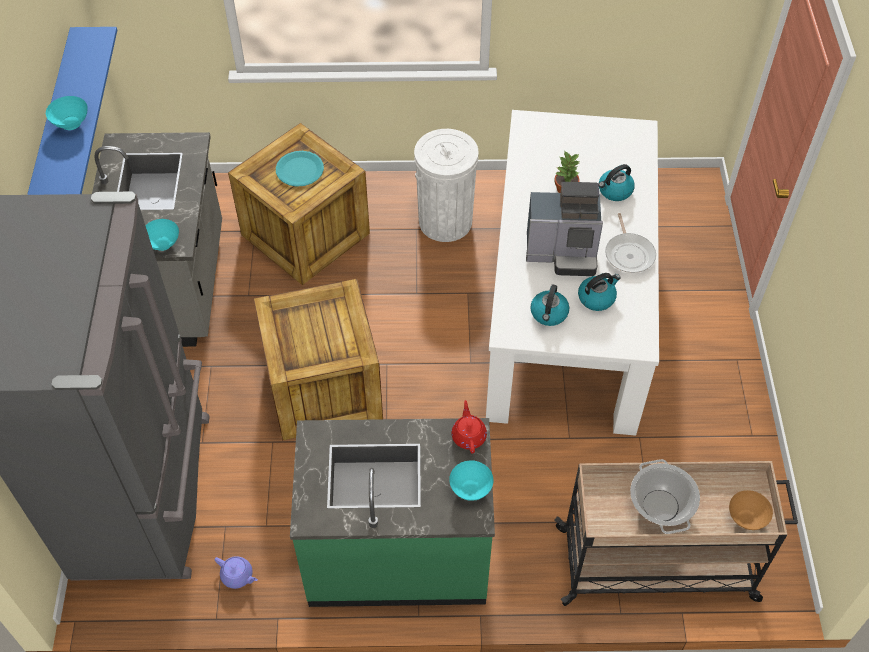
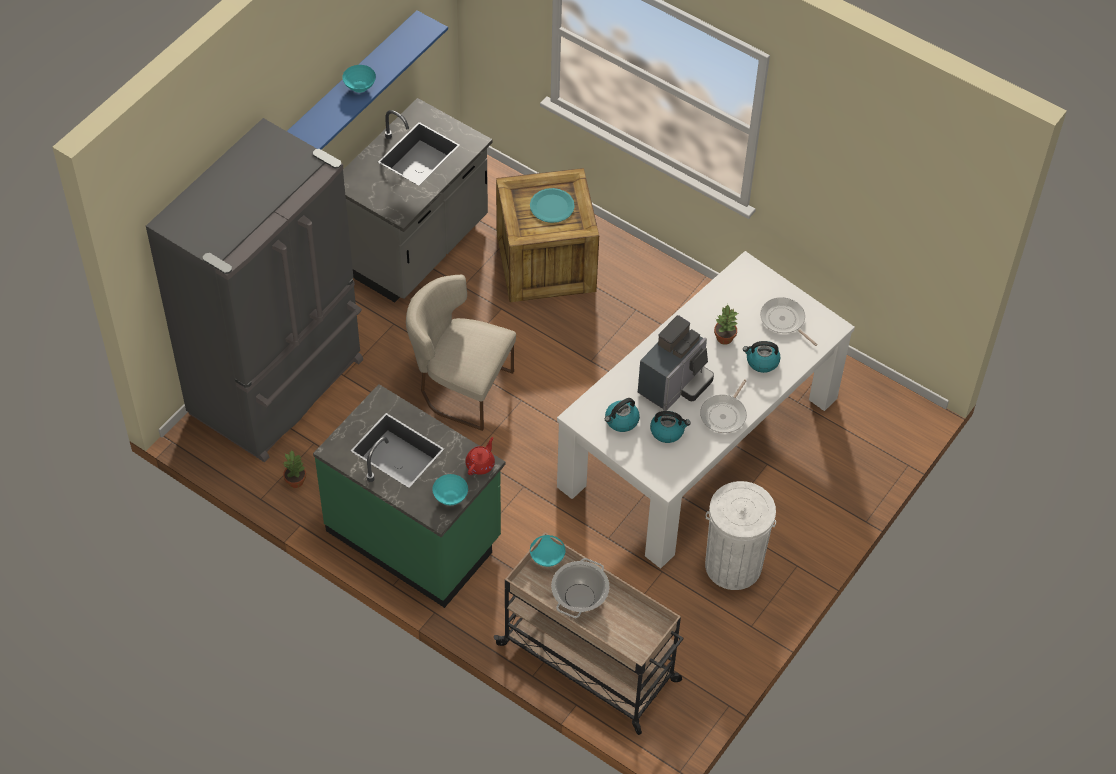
camera: 35 degrees right, 0 degrees up
(162, 244) = (390, 207): turquoise bowl -> turquoise bowl (547, 558)
(238, 576) = (296, 481): purple teapot -> potted plant
(321, 386) = (459, 387): crate -> beige chair
(445, 221) = (665, 317): white trash can -> white trash can (733, 565)
(563, 253) = (675, 384): coffee machine -> coffee machine turned 90 degrees counterclockwise
(599, 147) = (784, 321): none -> frying pan
(746, 518) = (631, 642): brown bowl -> none

